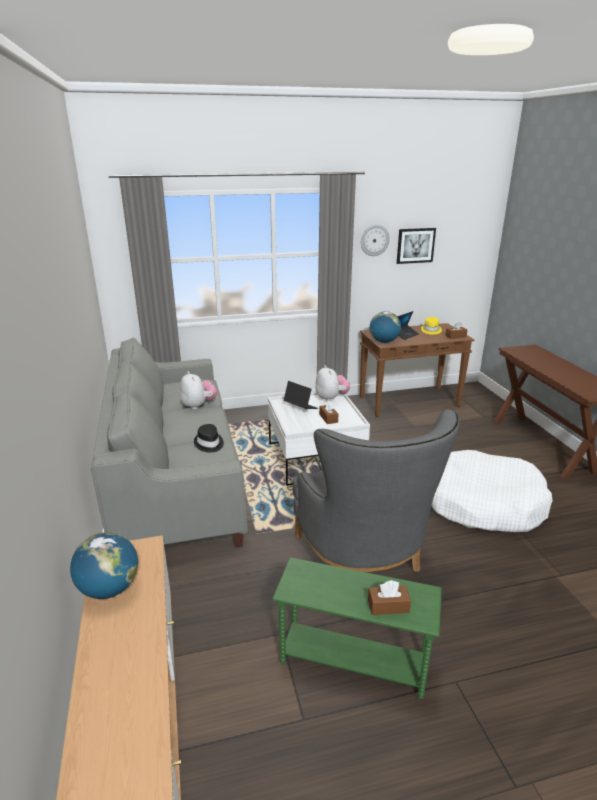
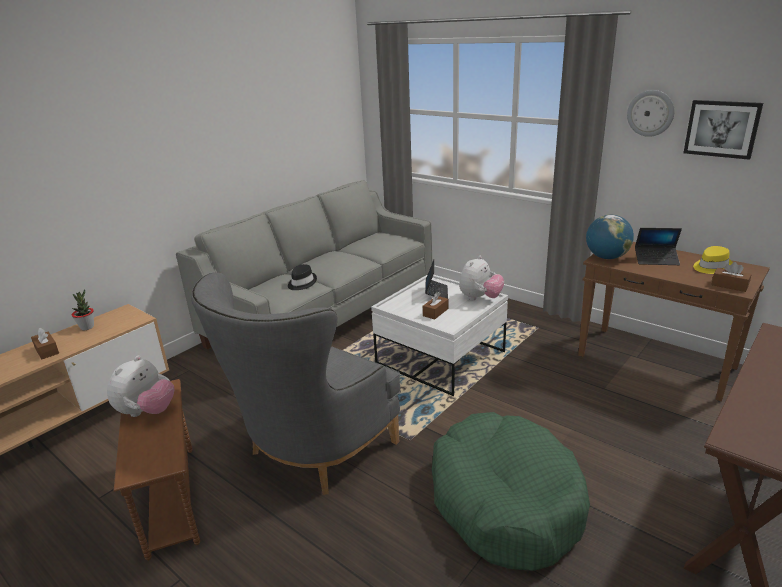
camera: 55 degrees right, 0 degrees up
(109, 589) = (87, 327): globe -> potted plant
(198, 406) = (361, 256): plush toy -> plush toy (147, 412)
(353, 662) = (171, 500): green side table -> brown side table
(388, 606) = (139, 448): brown tissue box -> brown tissue box (47, 350)
(482, 503) = (505, 501): white dog bed -> green dog bed

